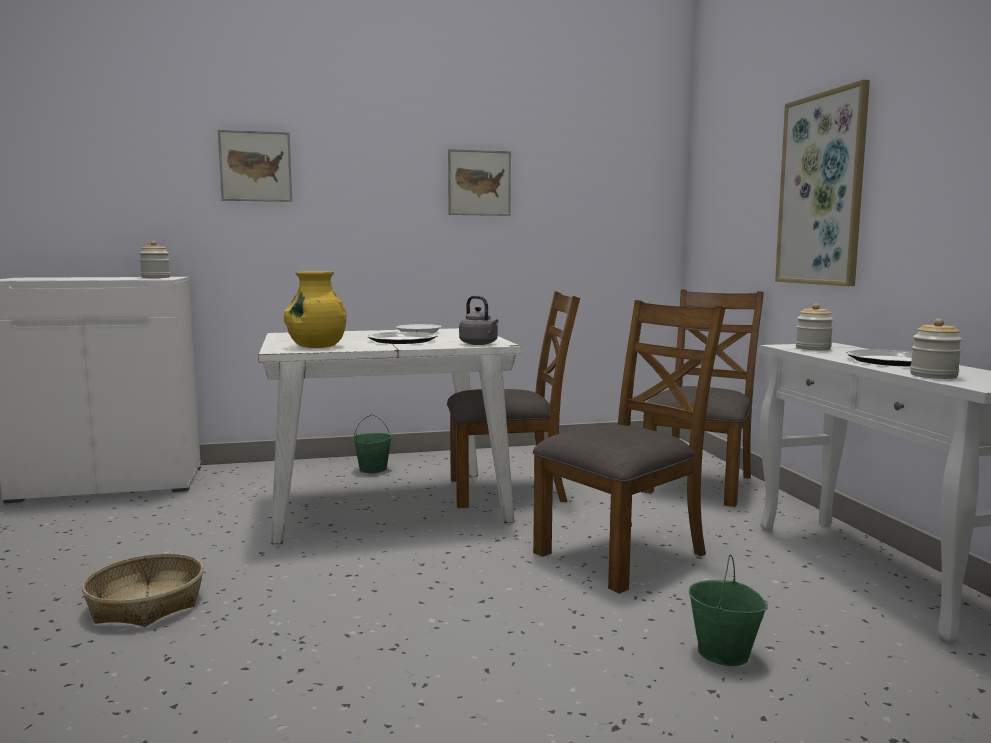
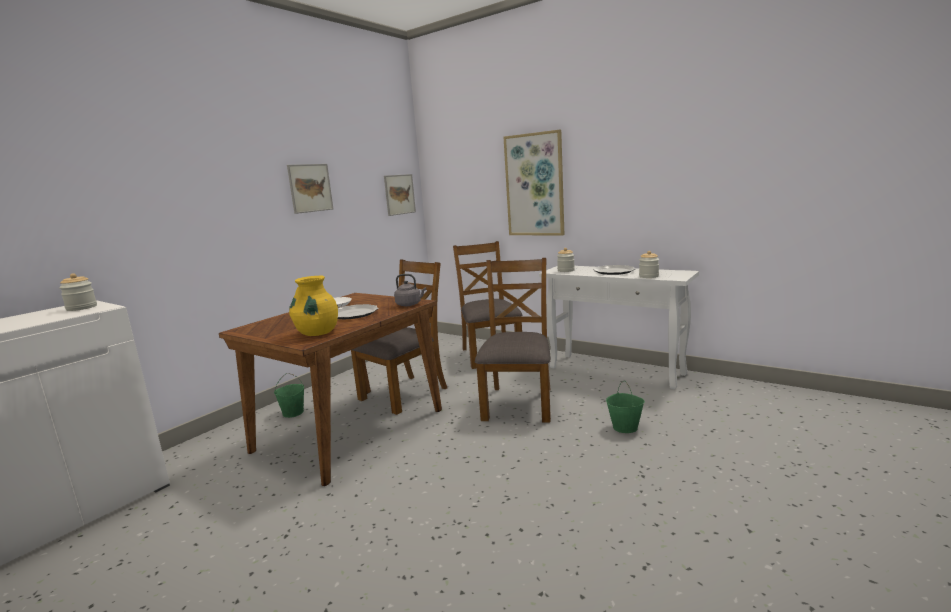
camera: 40 degrees left, 5 degrees up
(146, 604) = (318, 562): basket -> none
(255, 166) = (137, 190): picture -> picture (399, 194)
(390, 504) = (351, 429): white dining table -> brown dining table

